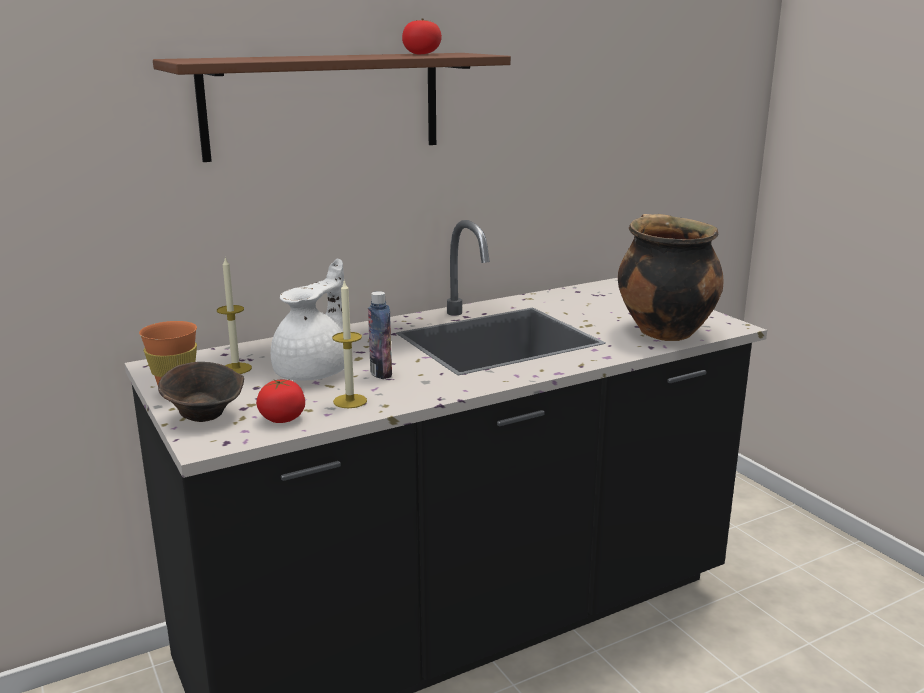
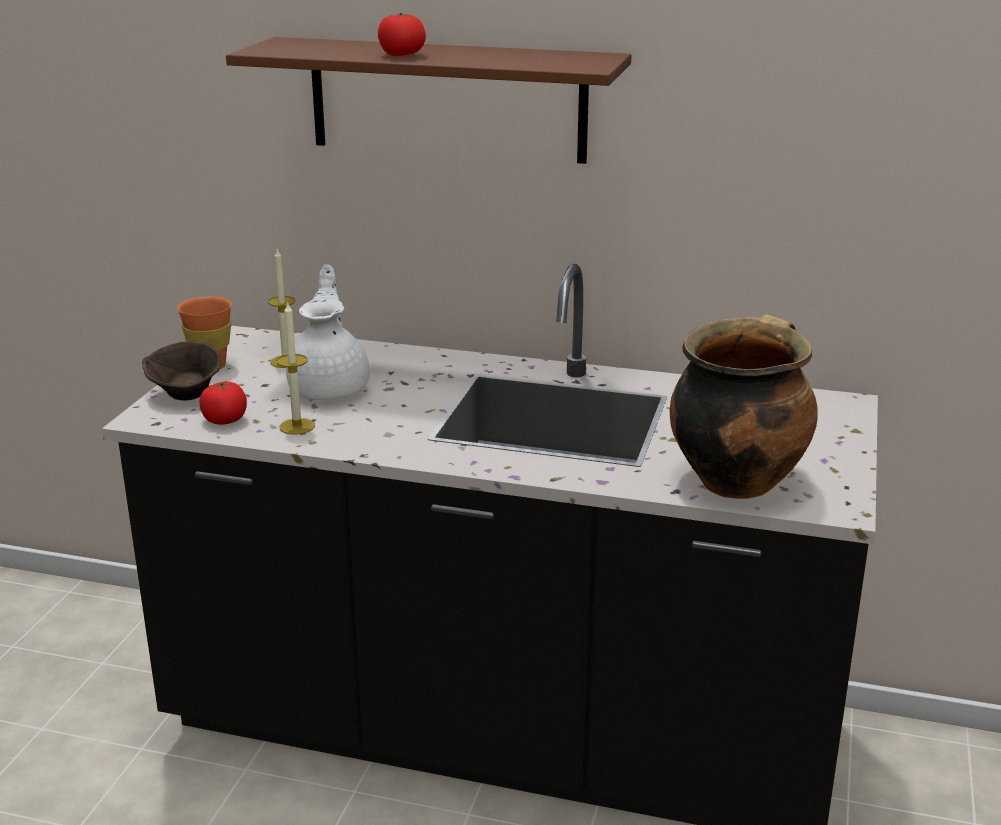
camera: 45 degrees right, 5 degrees up
(315, 372) = (331, 388): white teapot -> white teapot turned 75 degrees counterclockwise
(381, 373) = (373, 411): bottle -> none
(422, 54) = (540, 56): tomato -> tomato (401, 55)

